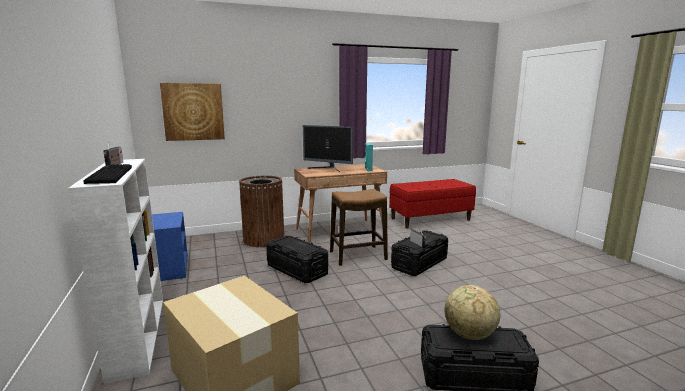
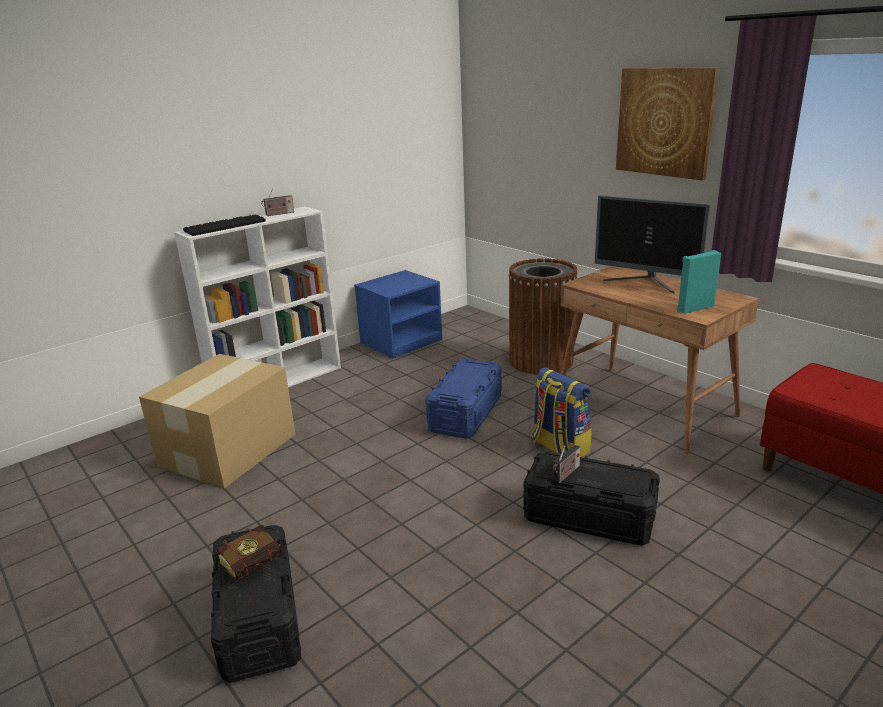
camera: 70 degrees right, 10 degrees up
(193, 112) = (518, 144): picture -> picture (665, 122)
(297, 269) = (466, 413): black storage box -> blue storage box
(328, 169) = (645, 283): monitor -> monitor turned 60 degrees counterclockwise
(357, 256) = (559, 447): stool -> backpack
(469, 335) = (258, 564): globe -> book

